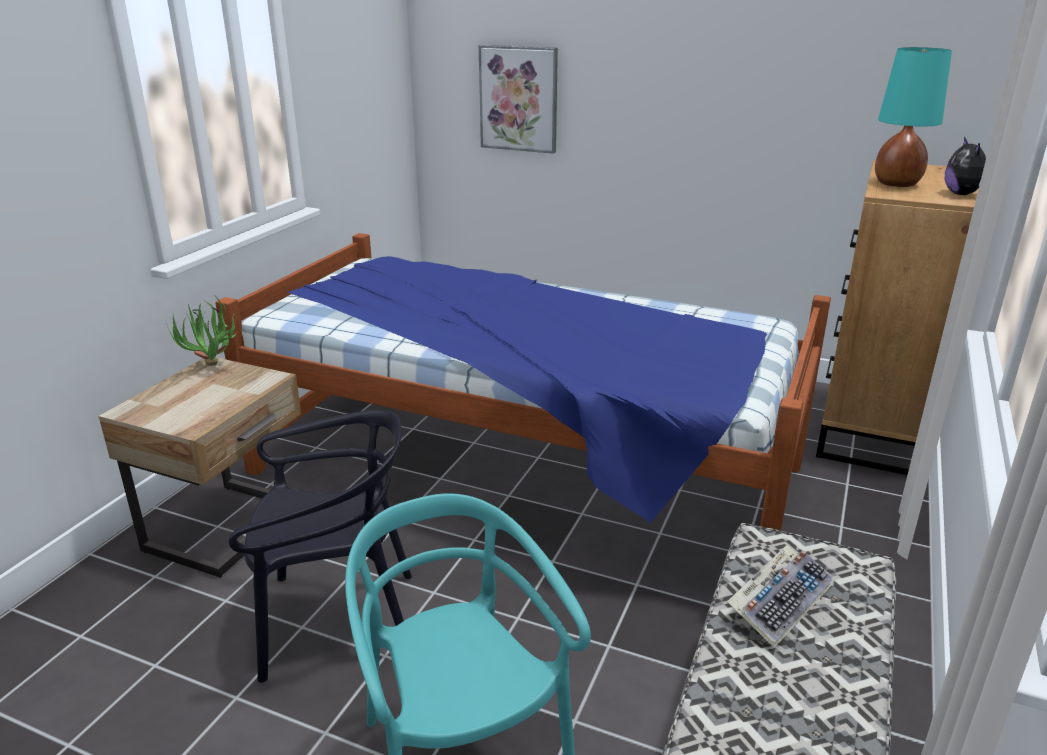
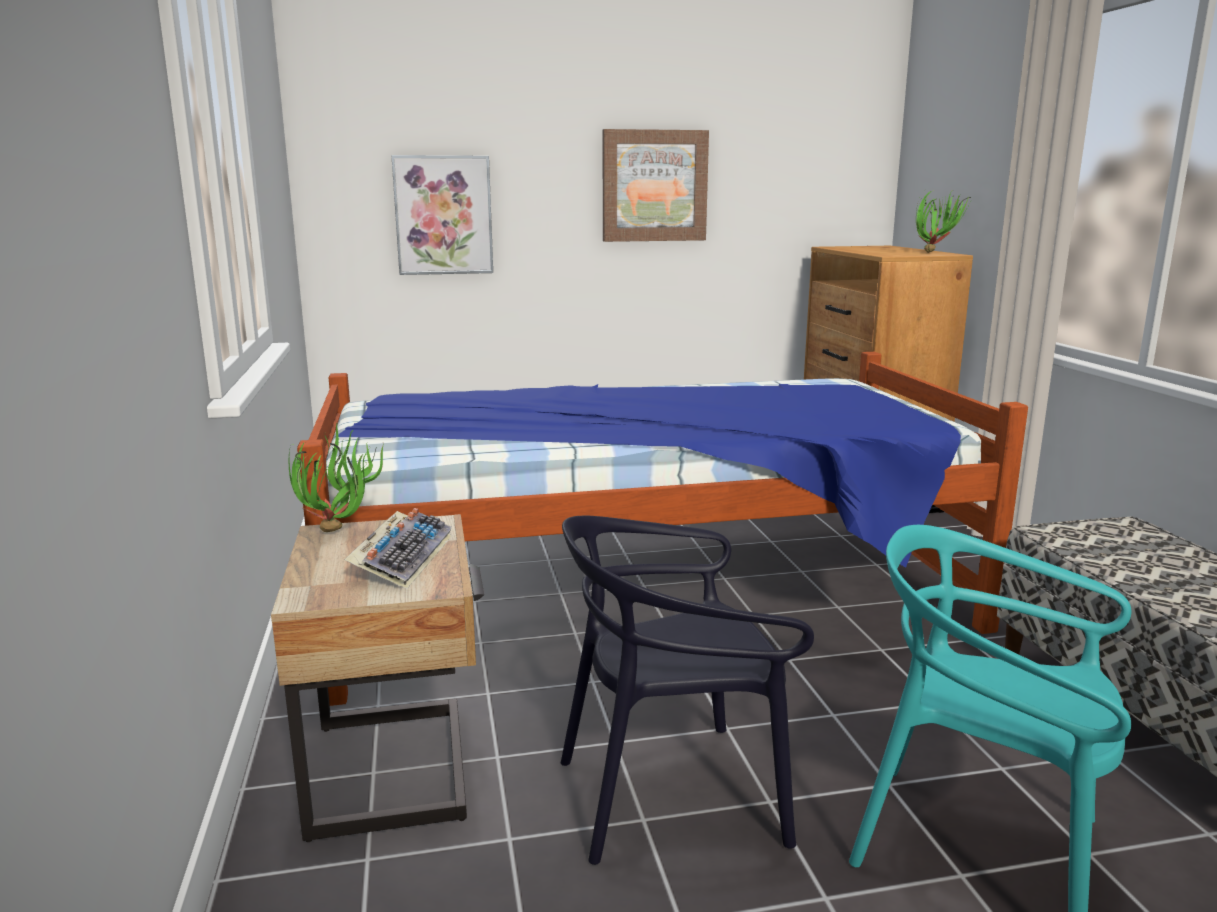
camera: 35 degrees left, 10 degrees down
(337, 620) = (672, 795): black chair -> black chair turned 150 degrees counterclockwise
(709, 83) = (654, 186): none -> picture
(779, 601) = (1132, 561): keyboard -> keyboard (402, 558)
(896, 184) = (876, 252): turquoise table lamp -> none
(963, 194) = (934, 252): plush toy -> potted plant

